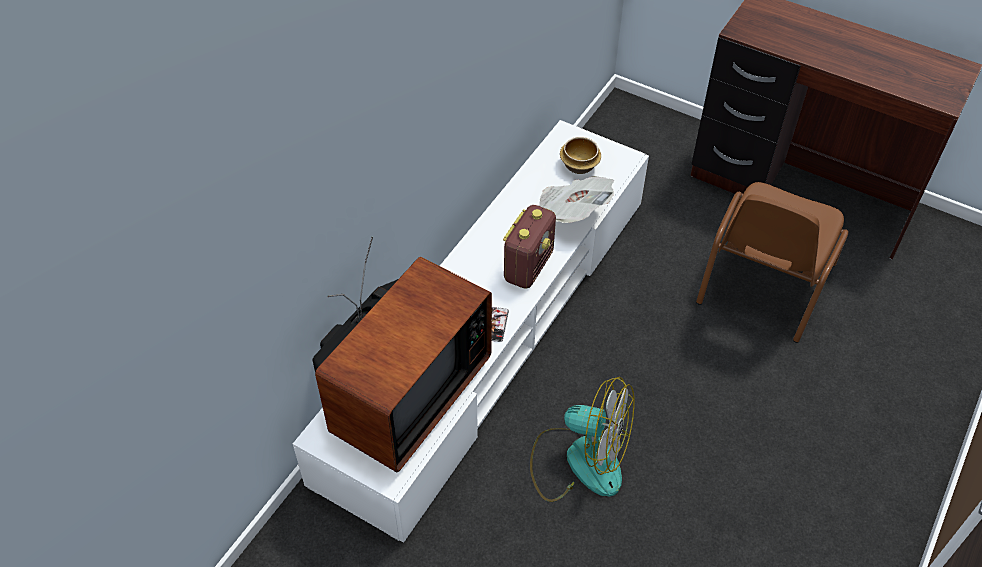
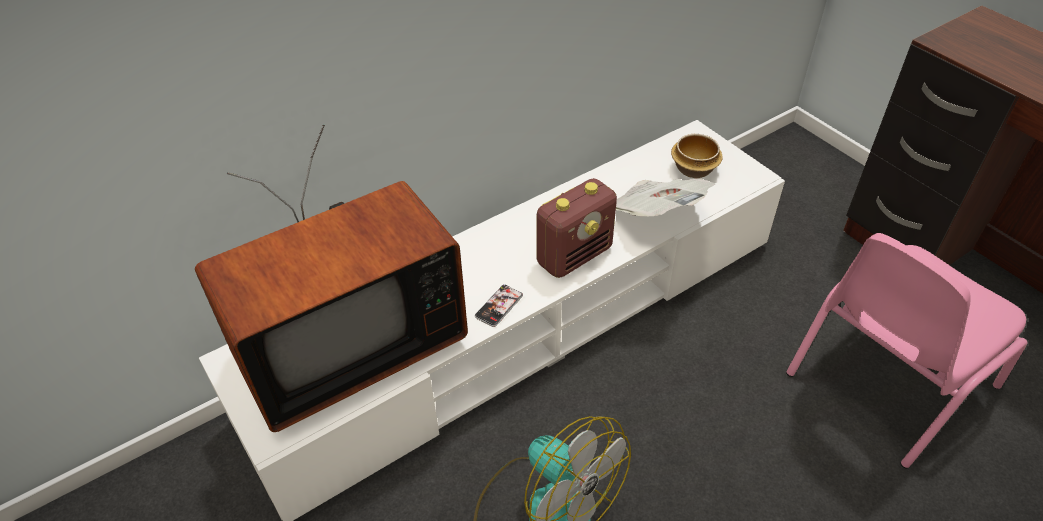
camera: 25 degrees right, 5 degrees down
(763, 284) = (886, 380): brown chair -> pink chair

